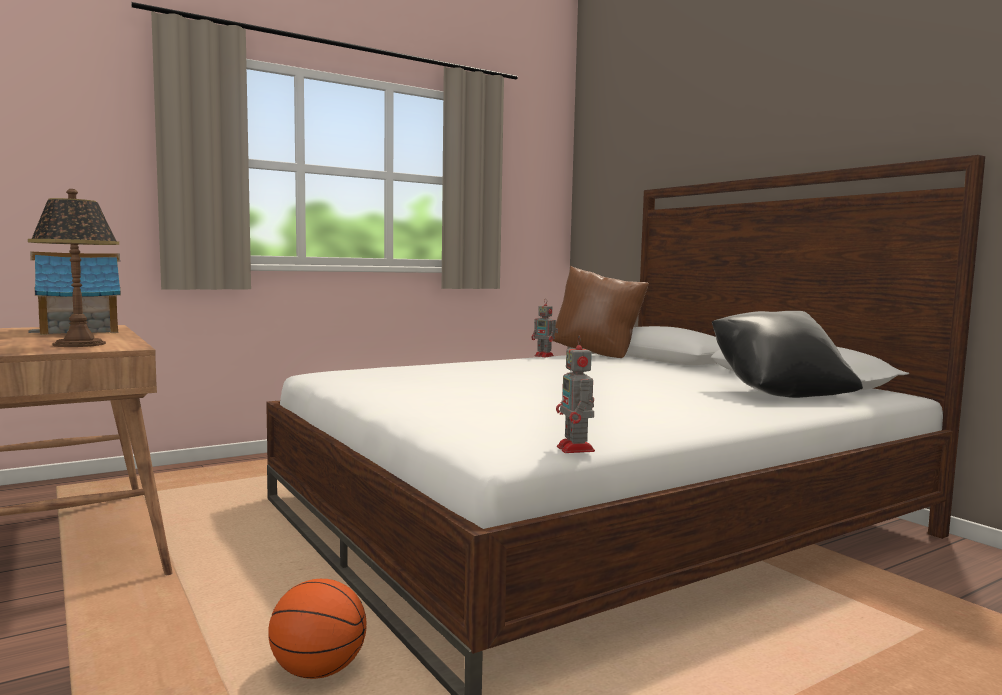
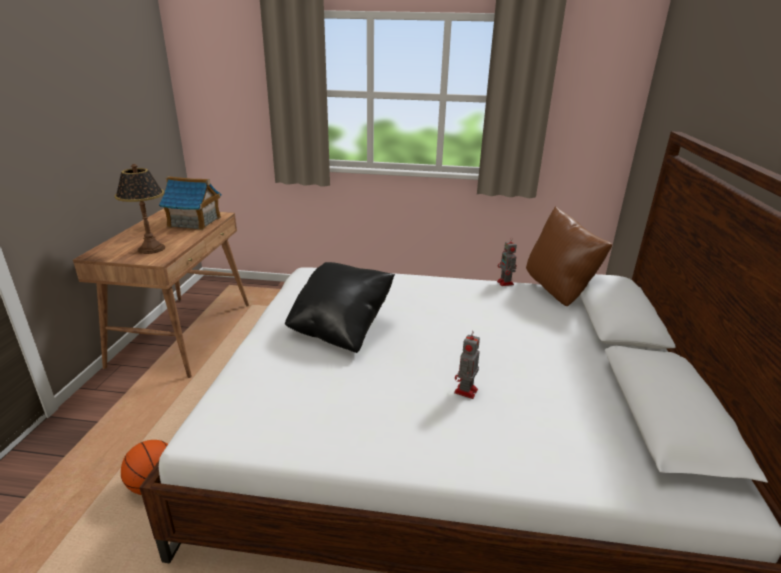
camera: 40 degrees right, 20 degrees up
(576, 449) = (240, 453): toy robot -> toy robot (465, 392)
(779, 392) = (579, 434): black pillow -> black pillow (340, 330)

